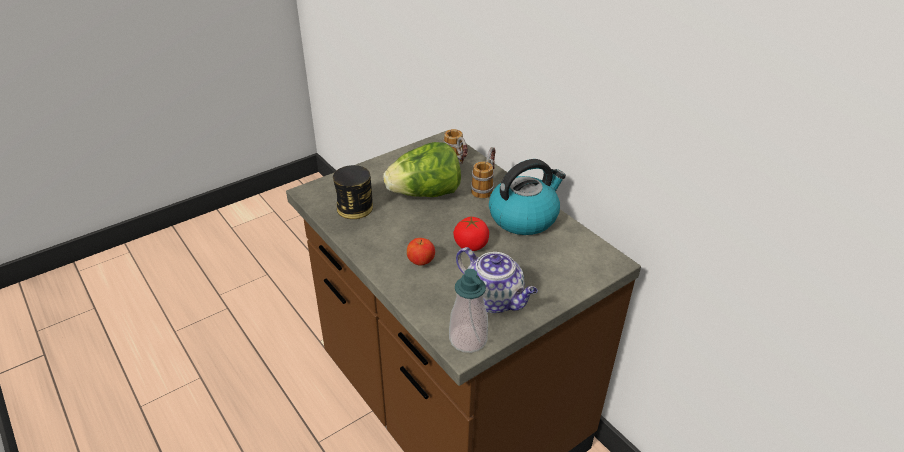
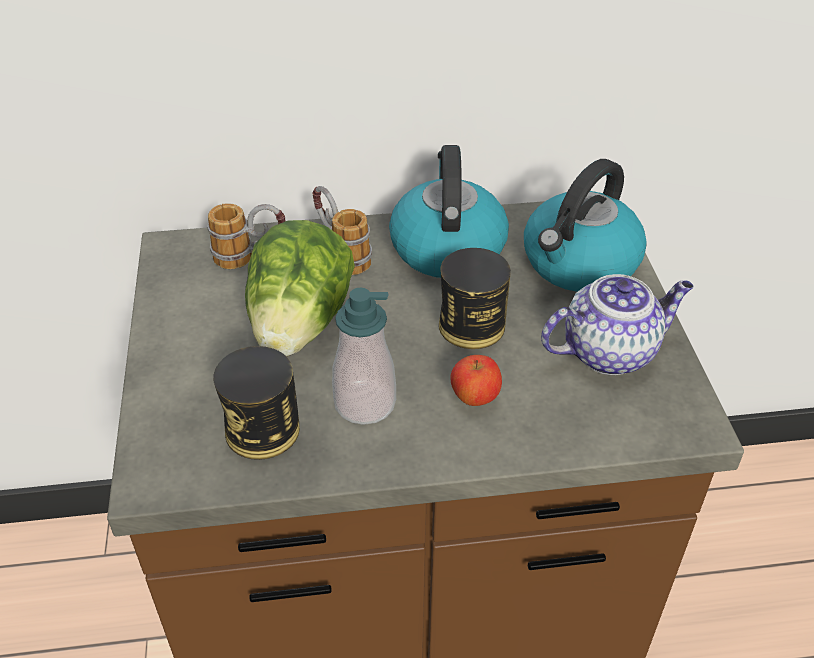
camera: 60 degrees left, 5 degrees up
(468, 339) = (679, 412): soap dispenser -> soap dispenser (365, 403)
(471, 245) = (472, 325): tomato -> can
(557, 268) = (579, 264): none -> kettle

